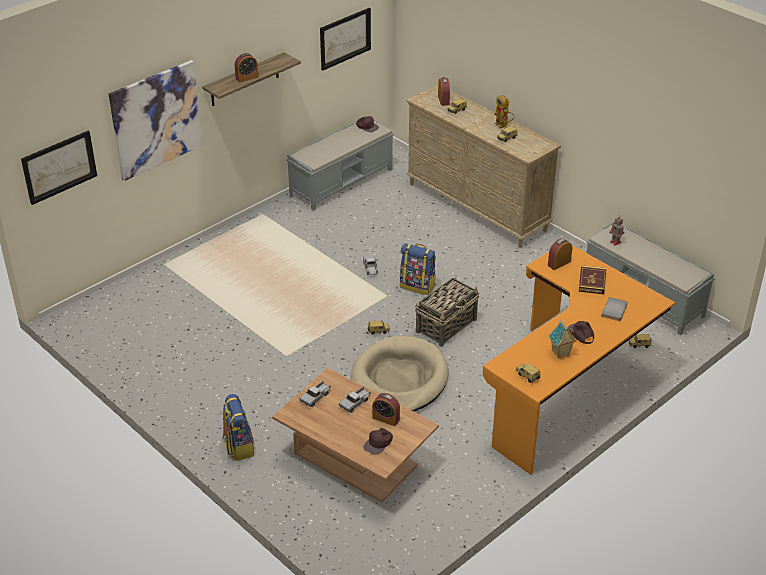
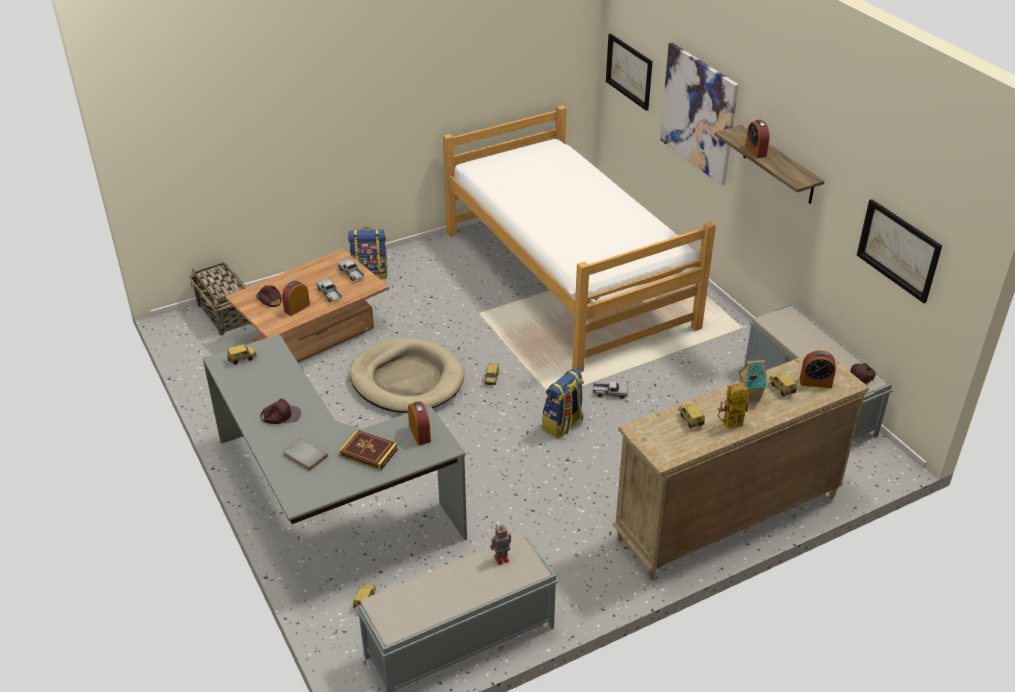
camera: 105 degrees right, 0 degrees up
(214, 312) = (567, 278): none -> bed
(447, 325) = (480, 433): basket -> basket (226, 314)
(560, 353) = (261, 391): toy house -> toy house (748, 397)
(569, 388) = (325, 508): orange desk -> grey desk

